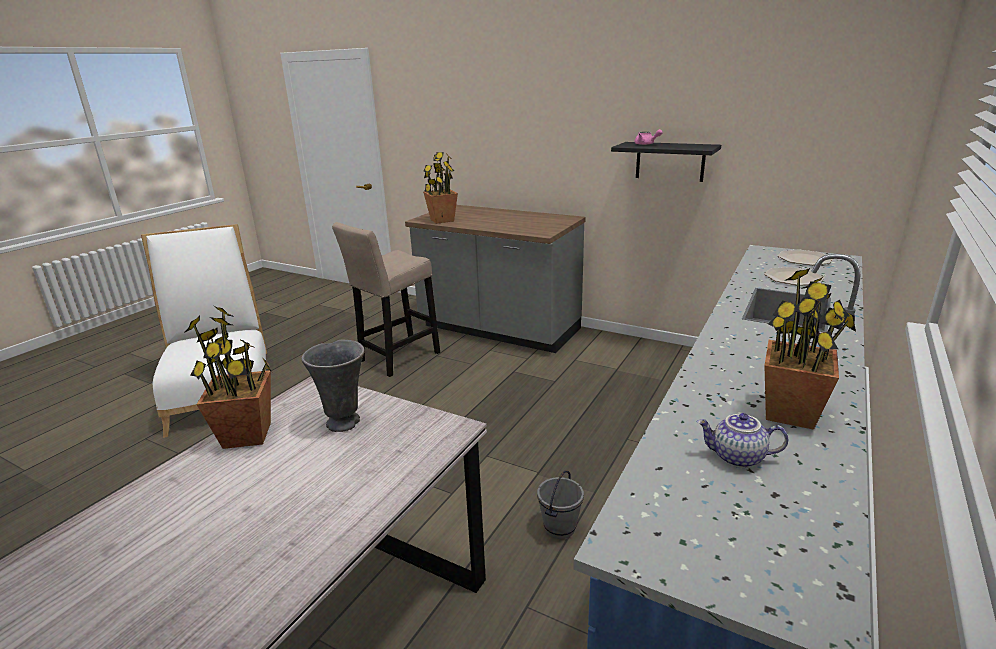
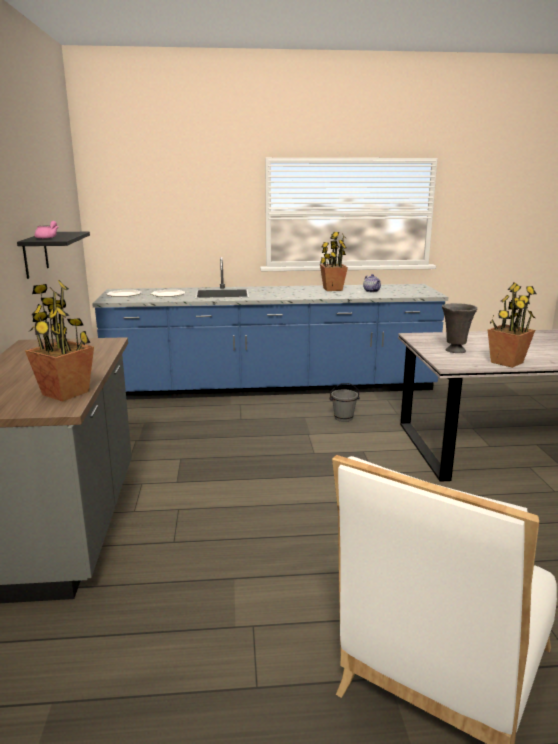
camera: 125 degrees left, 5 degrees down
(396, 358) = (205, 569): beige stool -> none

